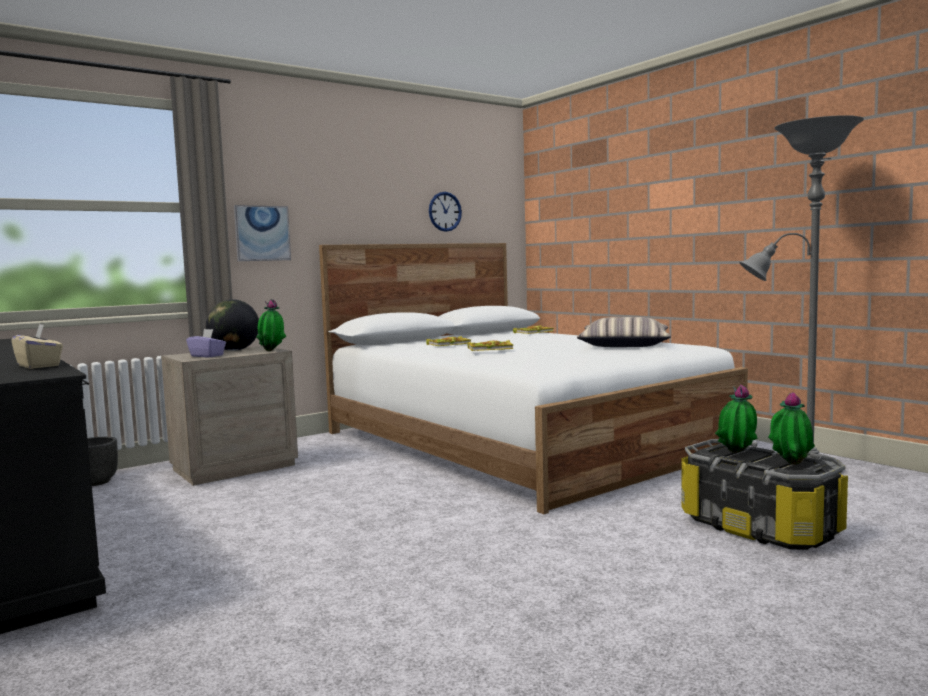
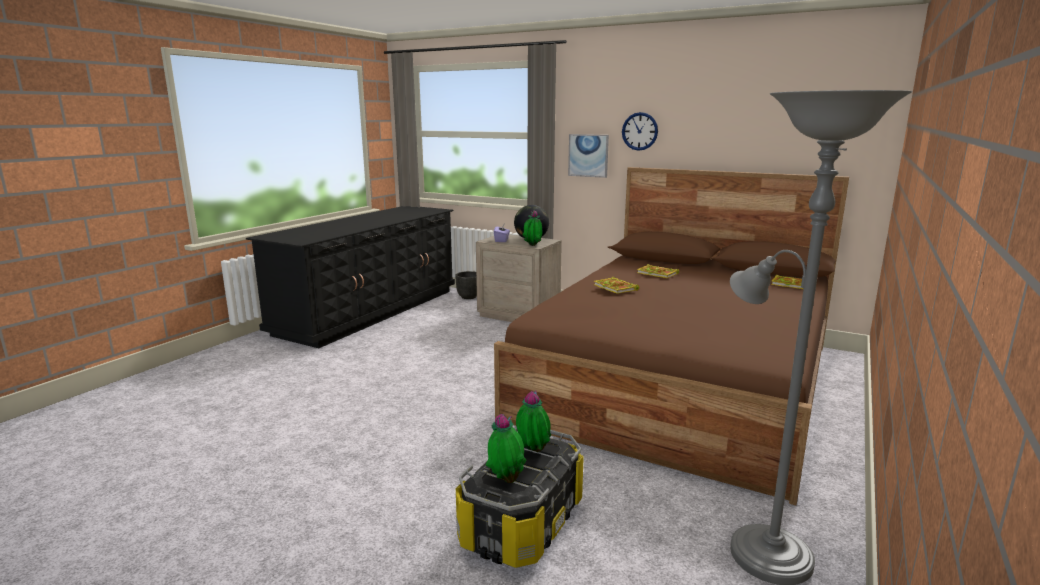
camera: 65 degrees right, 10 degrees up
(39, 366) = (329, 235): beige tissue box -> none
(445, 211) = (772, 139): wall clock -> wall clock (639, 131)
(519, 441) = (682, 380): white bed -> brown bed
(624, 345) = (731, 326): pillow -> none

